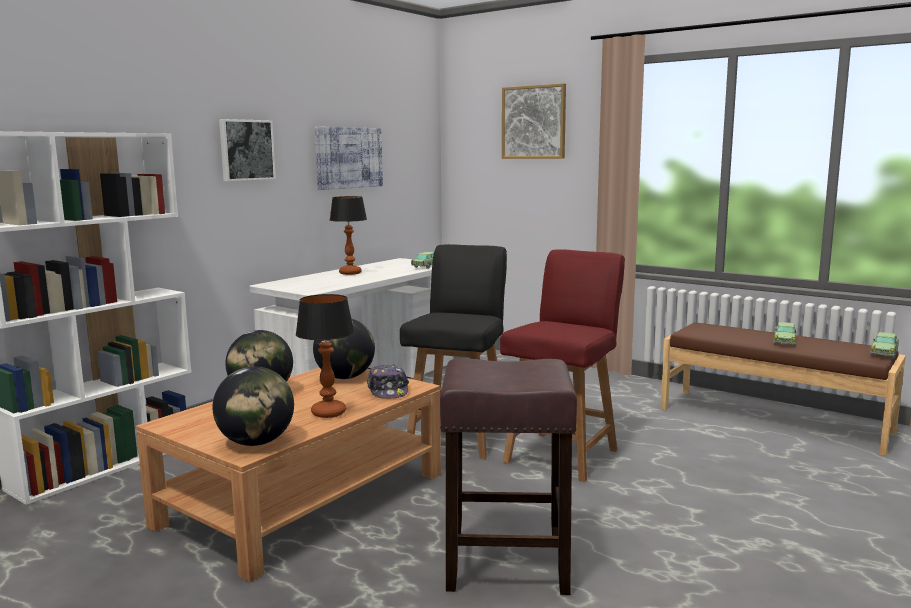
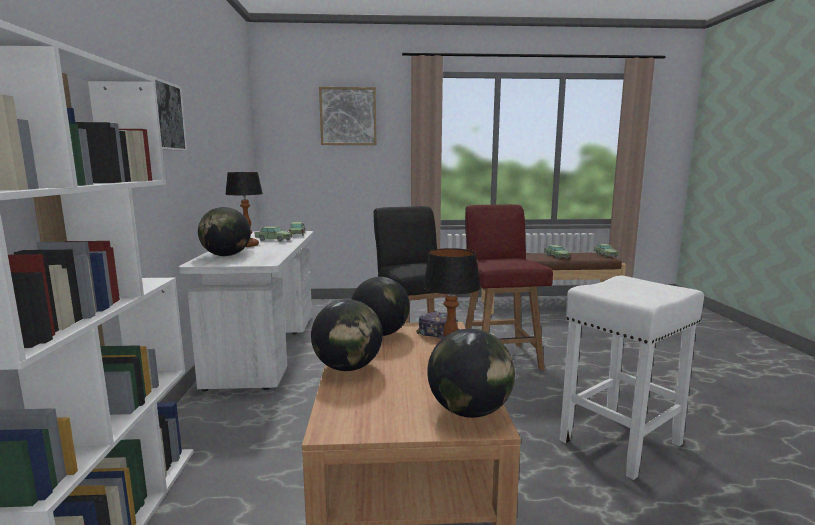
camera: 40 degrees left, 0 degrees up
(304, 281) = (226, 255): none -> globe
(348, 158) = (218, 136): picture -> none
(387, 270) = (273, 240): none -> toy car
(504, 565) = (619, 443): brown stool -> white stool

